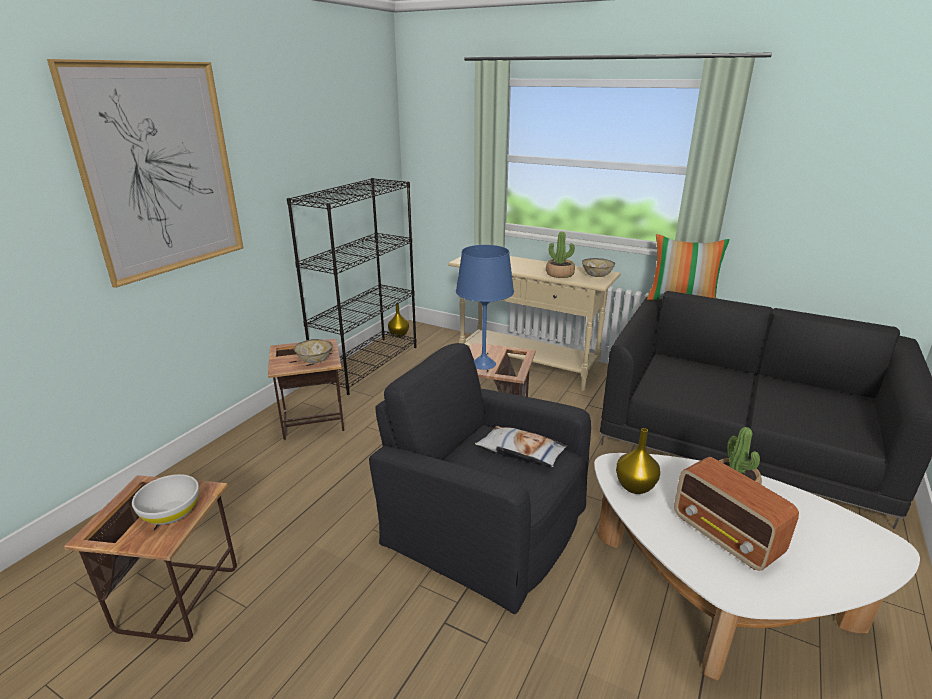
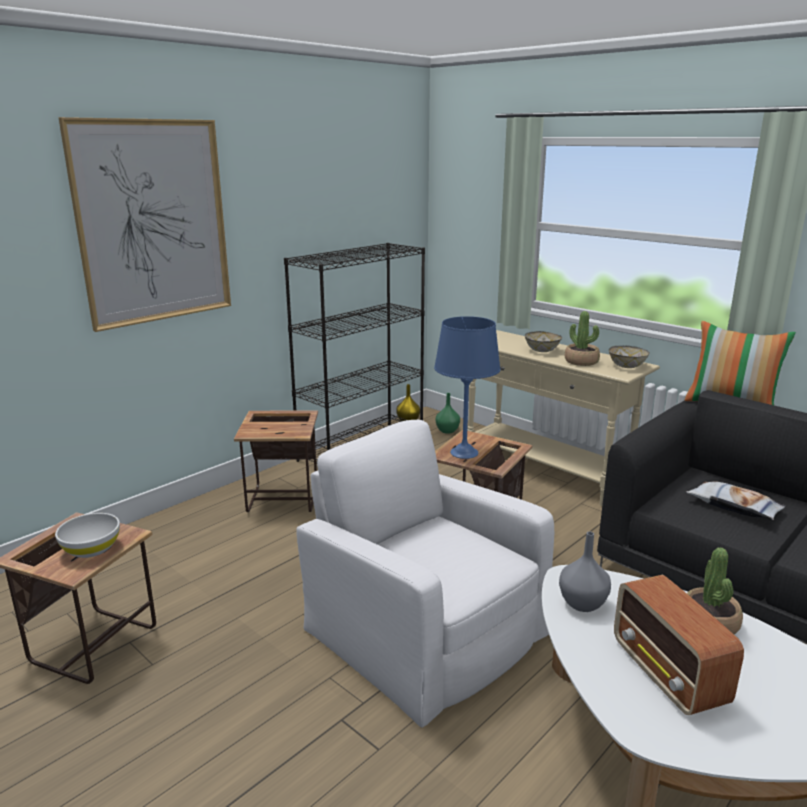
camera: 15 degrees right, 5 degrees down
(315, 360) = (286, 429): bowl -> bowl (542, 350)
(436, 340) = (448, 431): none -> green vase
(483, 524) = (423, 629): black armchair -> white armchair
(521, 451) = (466, 548): pillow -> pillow (734, 506)
(636, 487) = (583, 604): yellow vase -> grey vase

